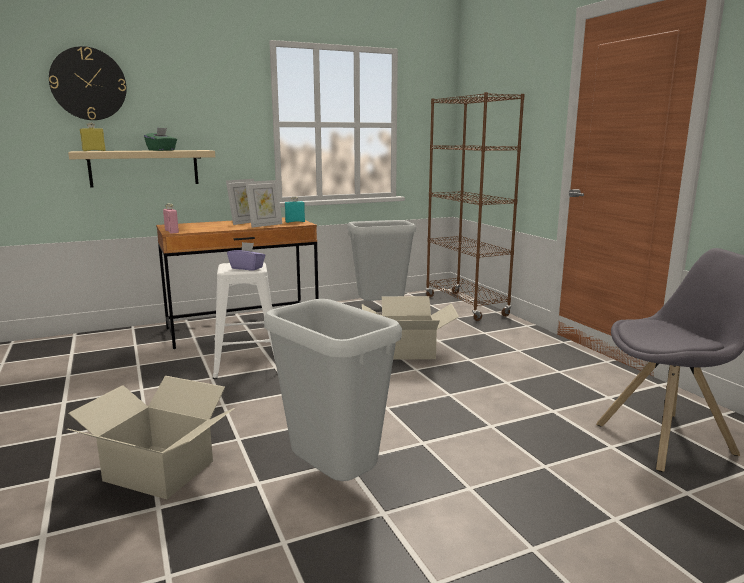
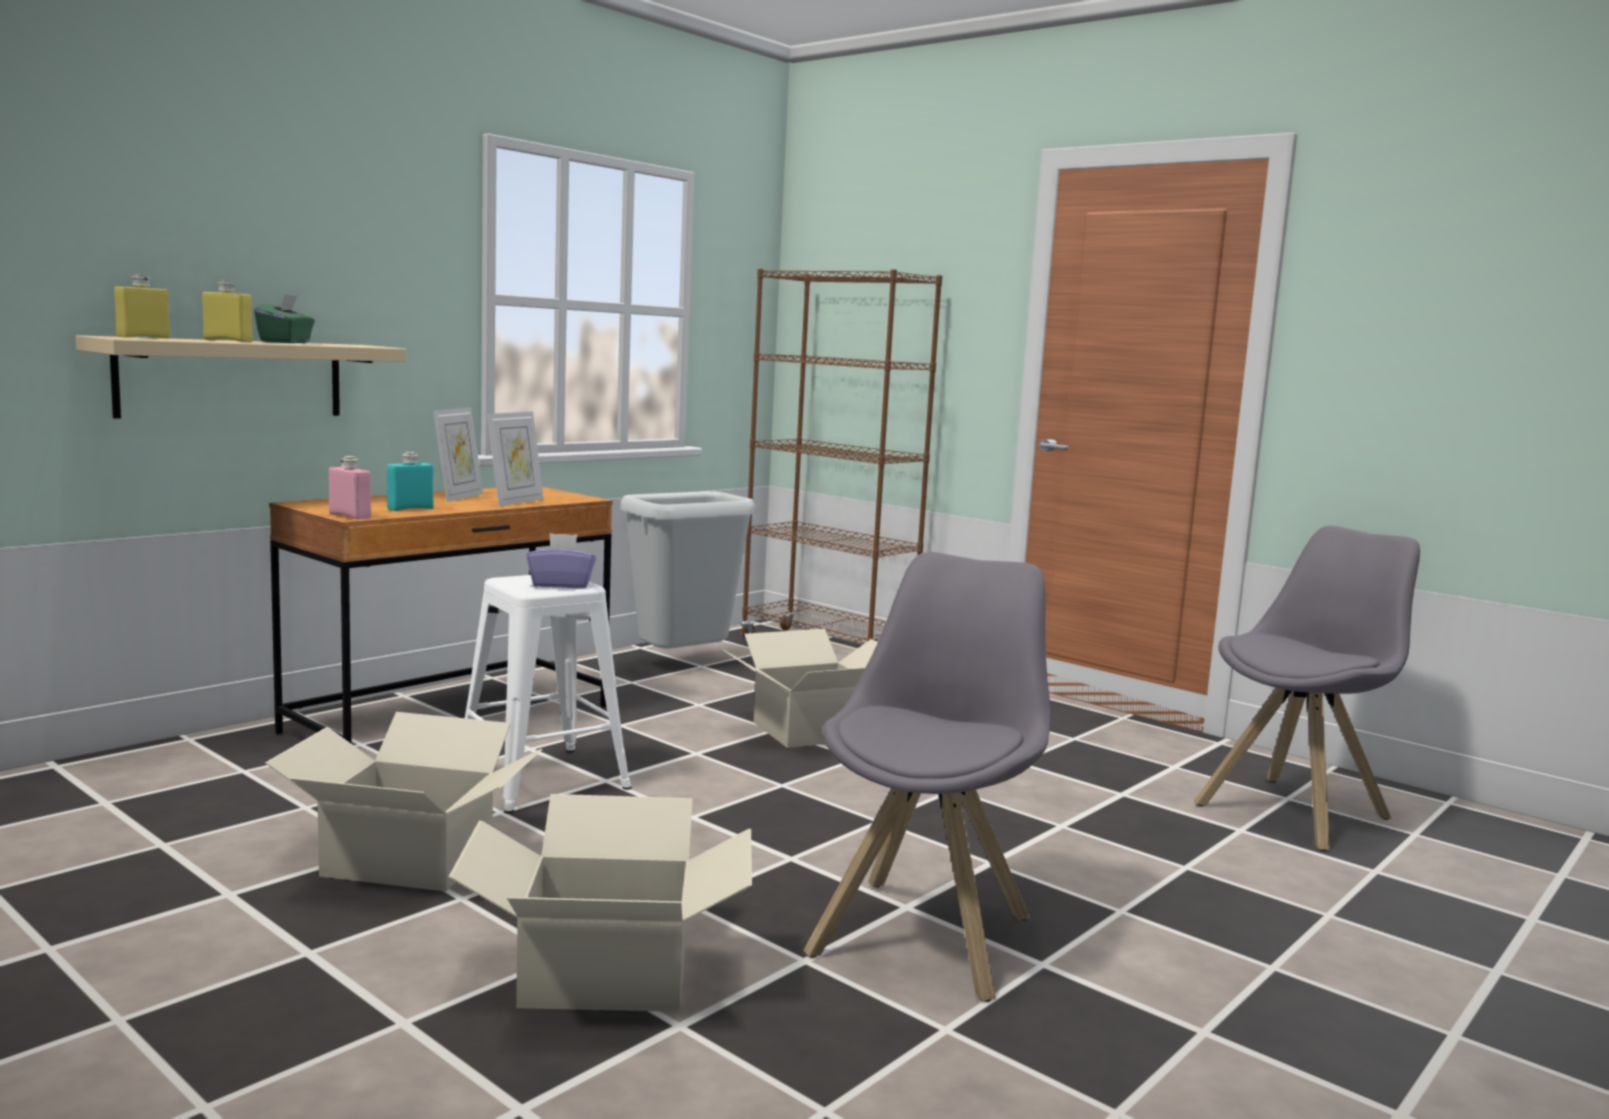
camera: 25 degrees left, 5 degrees down
(88, 84) = (127, 189): wall clock -> none
(131, 150) = (228, 341): none -> yellow bottle
(148, 396) = (409, 859): none -> cardboard box
(295, 222) = (558, 495): turquoise bottle -> turquoise bottle (410, 509)
(335, 481) = (924, 935): grey trash can -> grey chair

